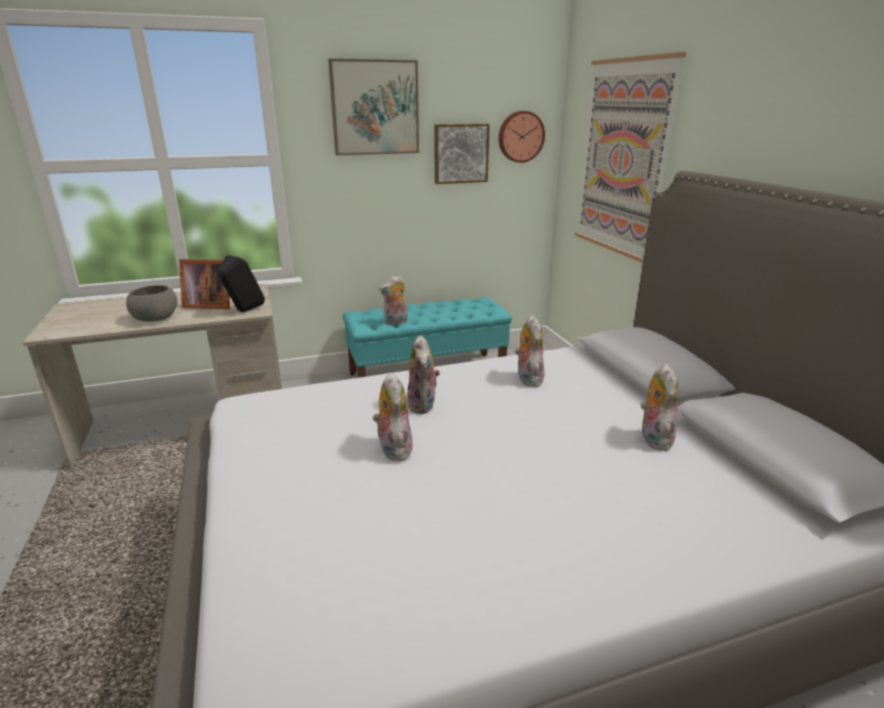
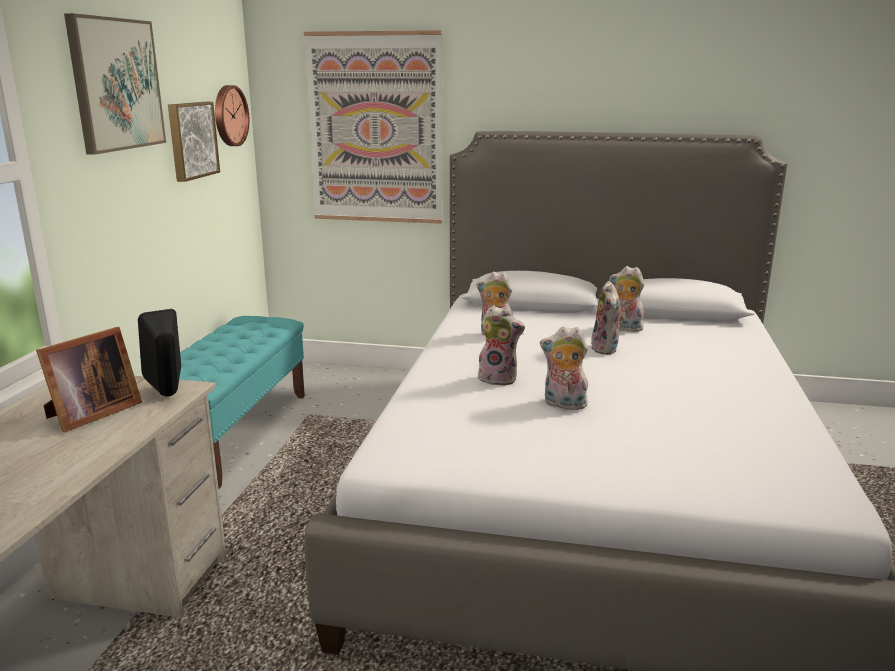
camera: 60 degrees left, 5 degrees down
(155, 318) = (72, 455): grey bowl -> none
(396, 322) = (223, 368): plush toy -> plush toy (607, 349)

